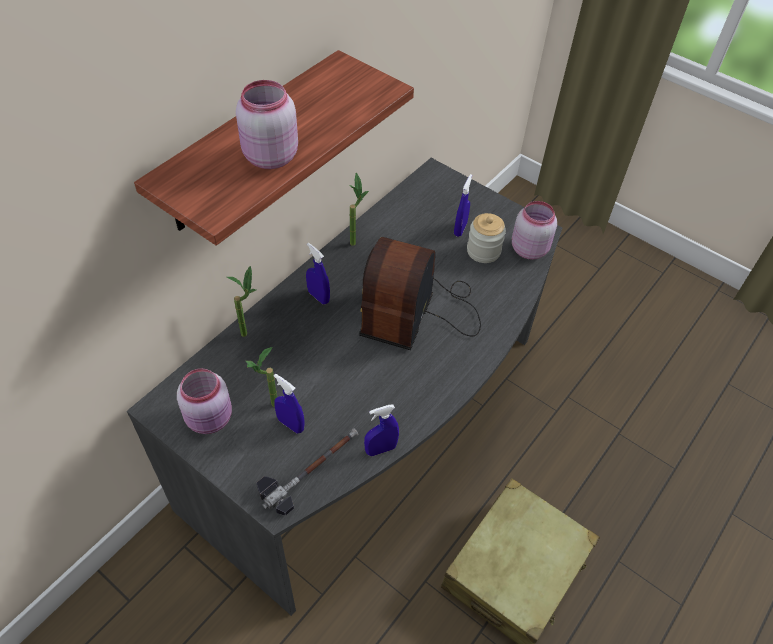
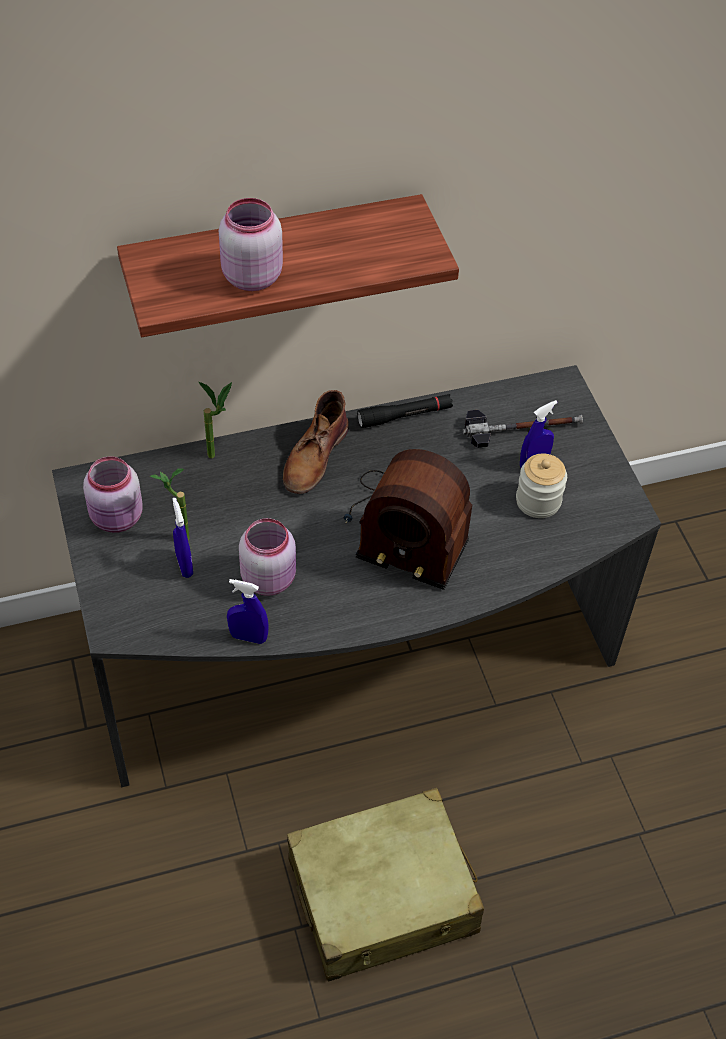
camera: 35 degrees right, 0 degrees up
(311, 469) = (169, 616): hammer -> hammer (521, 428)
(318, 297) = (314, 457): blue spray bottle -> brown boot
(355, 239) = (405, 416): potted plant -> black flashlight
(419, 312) = (405, 527): radio -> radio turned 120 degrees counterclockwise
(529, 248) = (595, 525): pink jar -> pink jar (269, 578)

